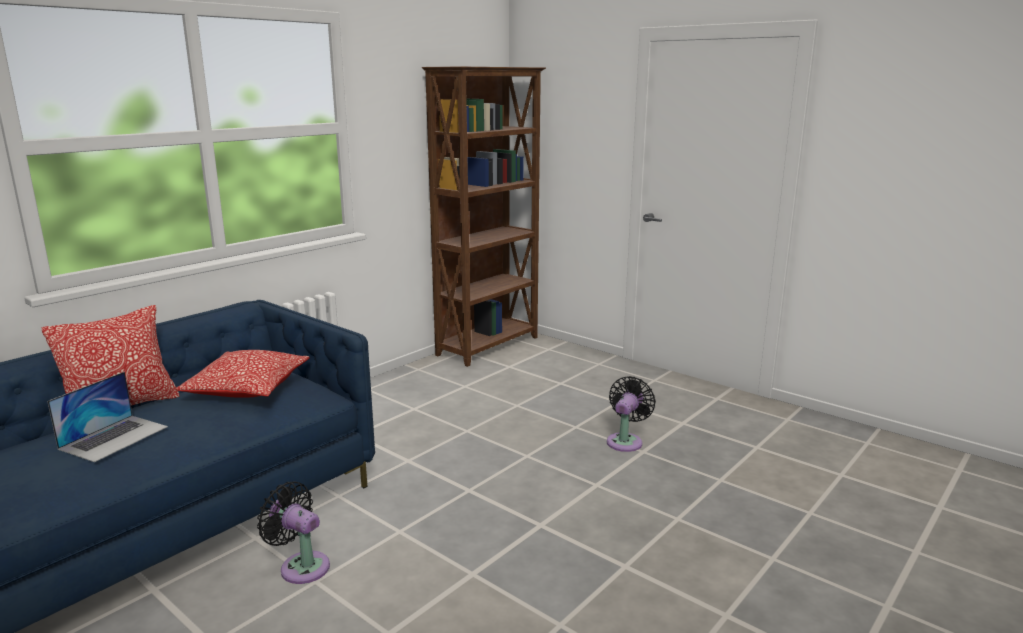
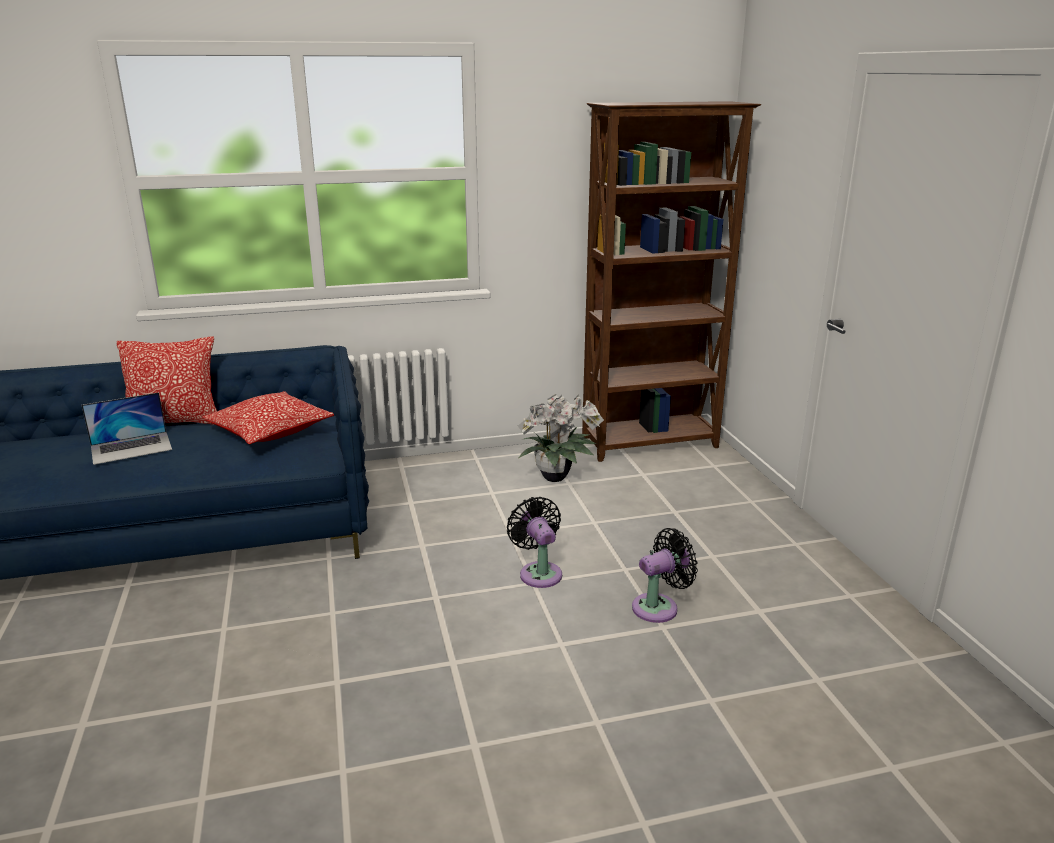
camera: 35 degrees right, 5 degrees up
(301, 566) = (230, 610): black fan -> black fan (539, 572)
(451, 385) = (557, 478): none -> potted plant

